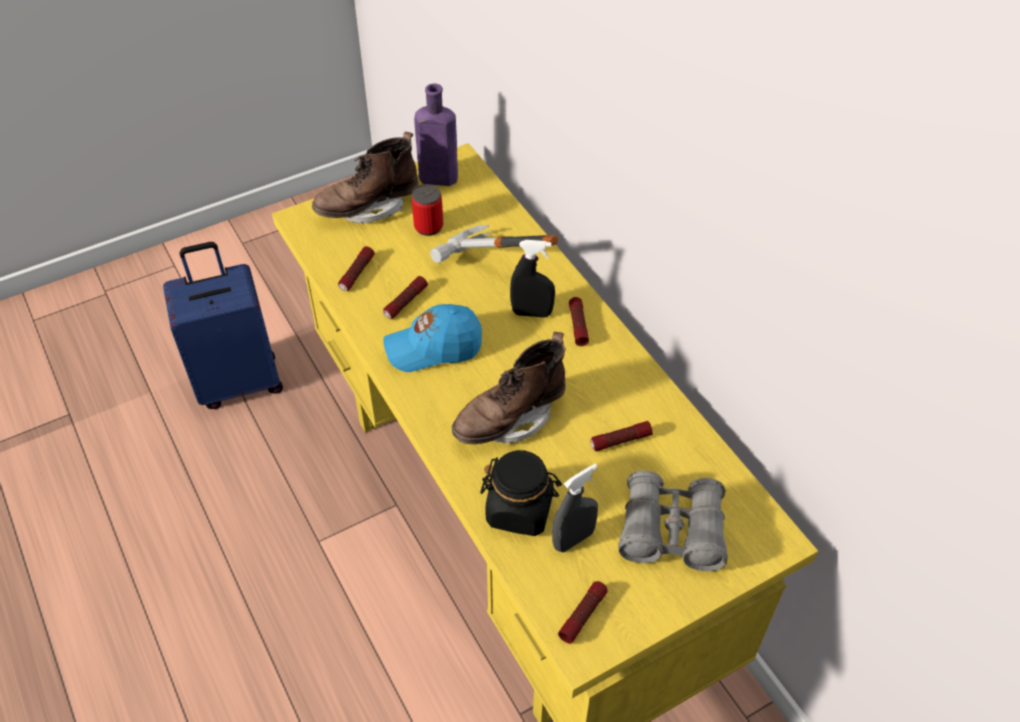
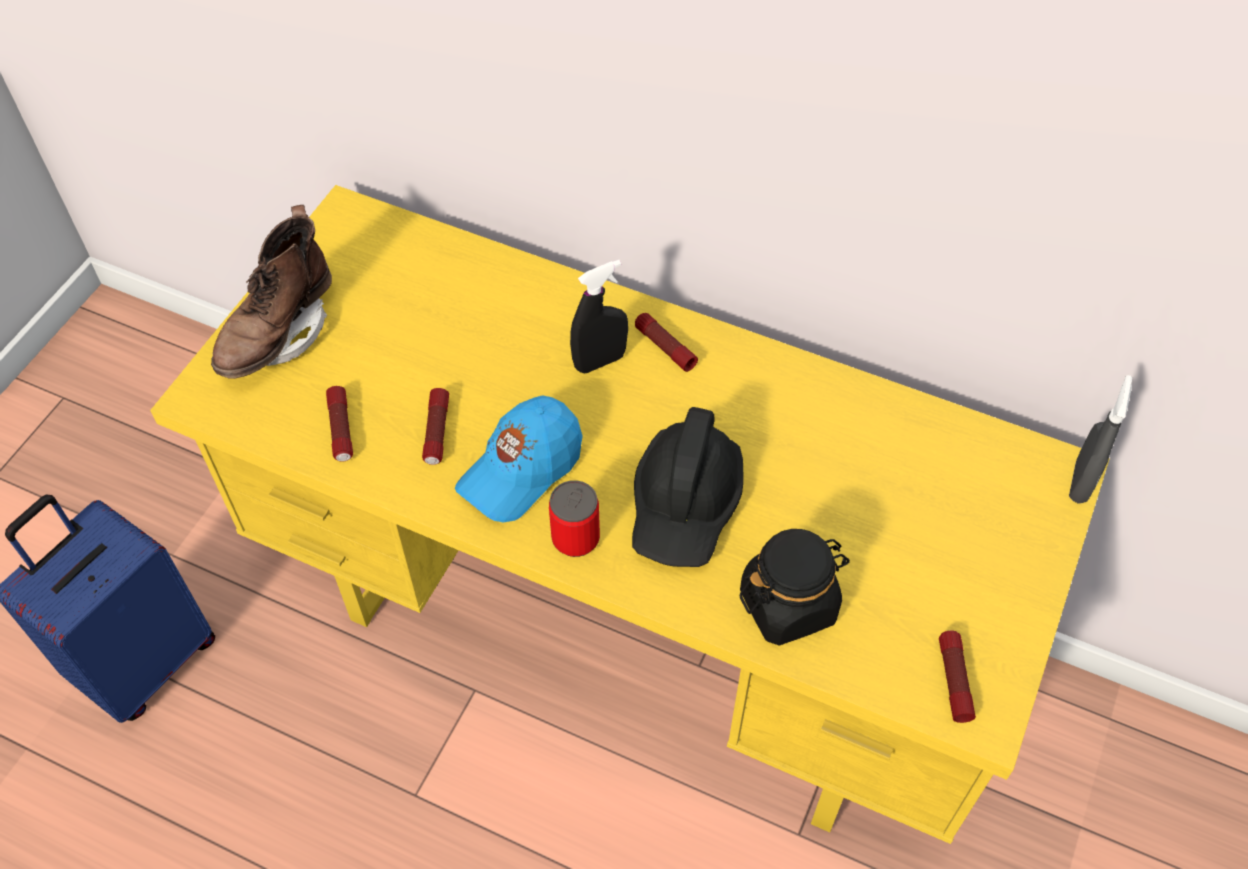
camera: 35 degrees left, 5 degrees up
(428, 226) = (380, 319): can -> can (575, 538)
(435, 178) = (333, 251): purple bottle -> none
(489, 276) = (510, 343): hammer -> none
(510, 418) = (685, 504): brown boot -> black hard hat
(573, 539) = (872, 601): grey spray bottle -> grey spray bottle (1080, 482)
(620, 441) = (825, 457): flashlight -> none
(671, 531) = (960, 527): grey binoculars -> none

